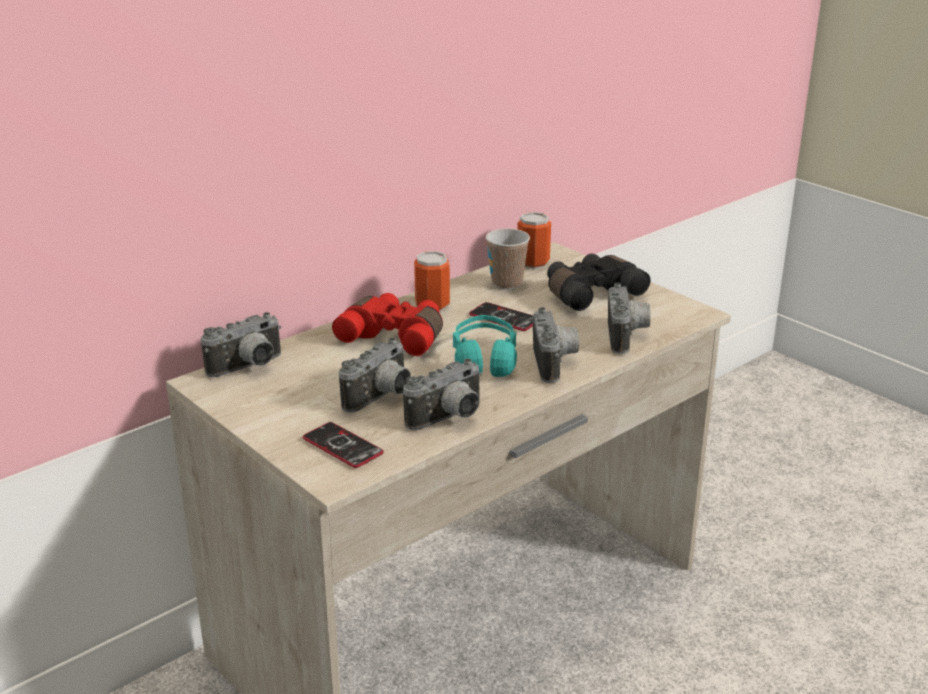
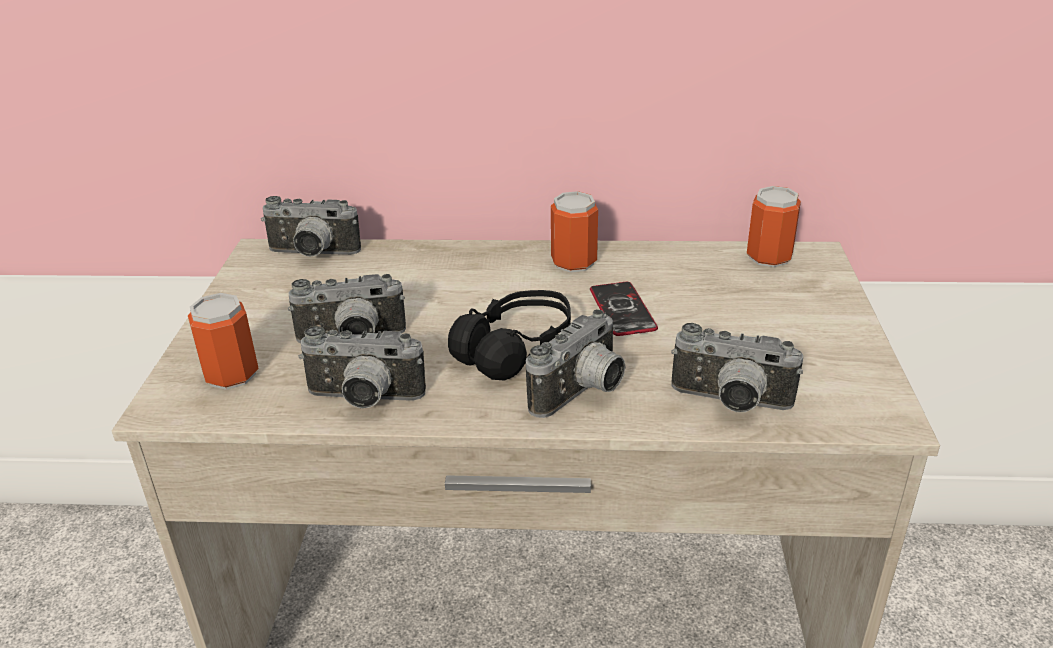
camera: 45 degrees right, 5 degrees up
(342, 446) = (231, 375): phone -> can
(395, 336) = (481, 280): red binoculars -> none
(484, 360) = (516, 349): turquoise headphones -> black headphones
(506, 283) = (695, 270): cup -> none
(590, 293) = (777, 323): black binoculars -> none
(627, 336) = (730, 403): camera -> camera turned 60 degrees clockwise

